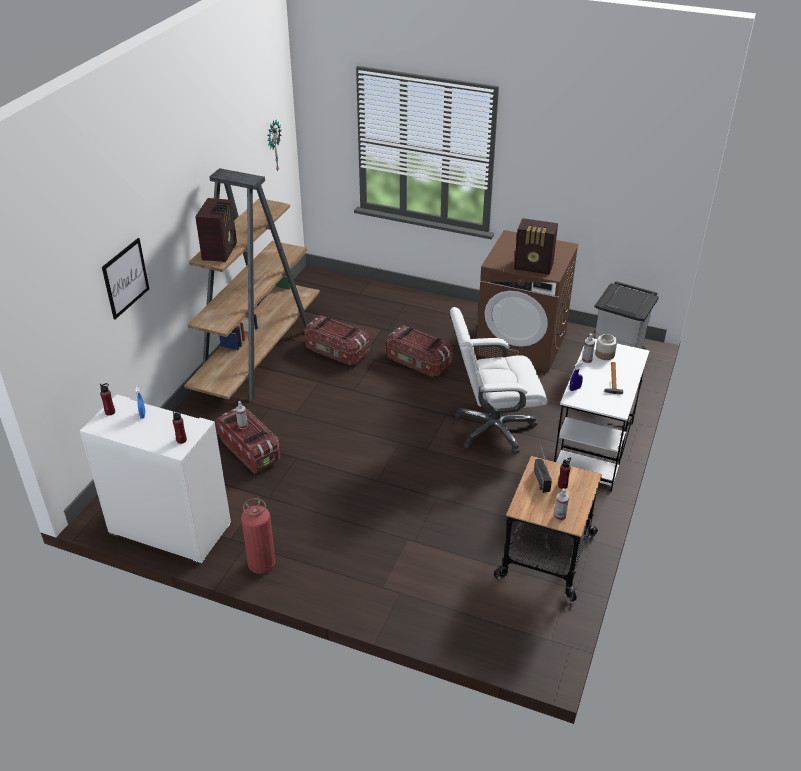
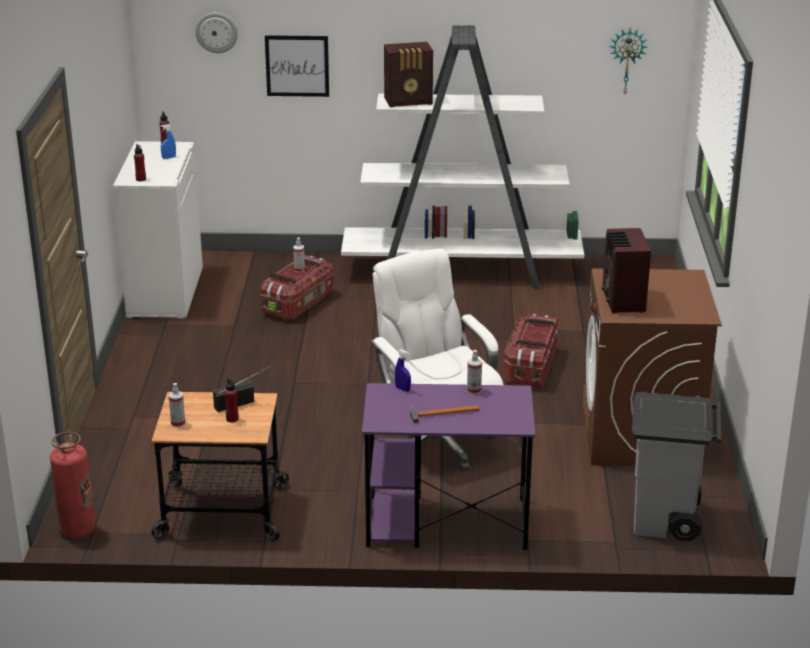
camera: 70 degrees right, 10 degrees down
(70, 289) = (216, 32): none -> wall clock
(258, 356) = (462, 271): brown bookcase -> white bookcase
(261, 564) = (138, 347): fire extinguisher -> fire extinguisher (78, 530)
(336, 352) = (508, 313): storage box -> none
(593, 449) = (445, 522): white desk -> purple desk
(604, 354) = (497, 401): jar -> none

